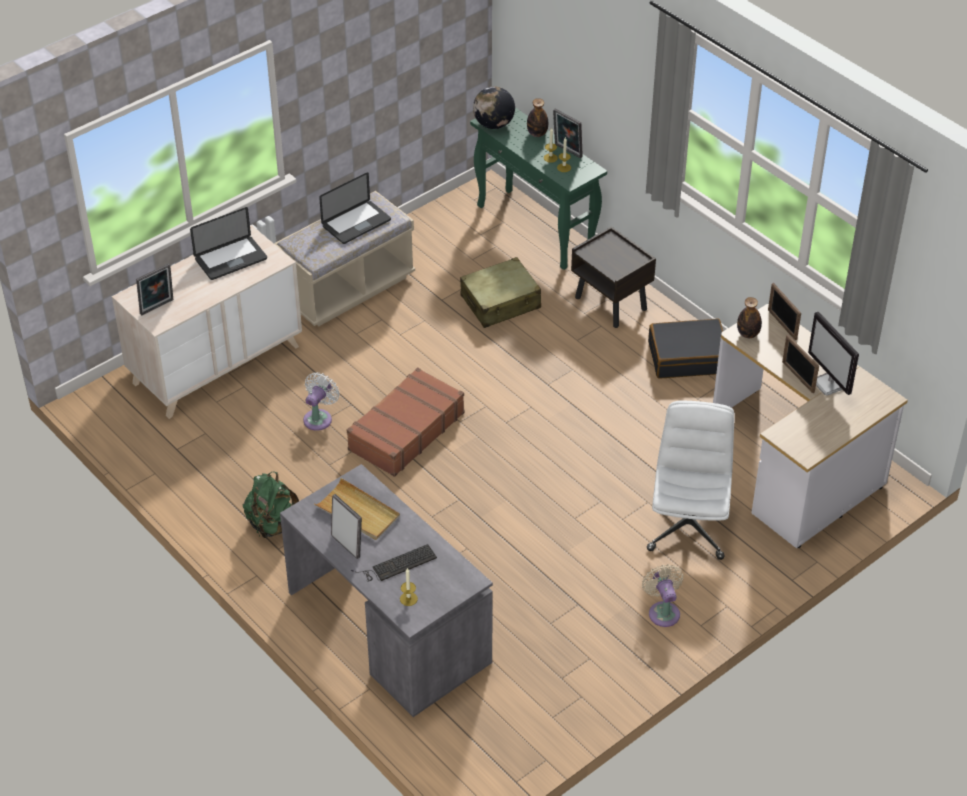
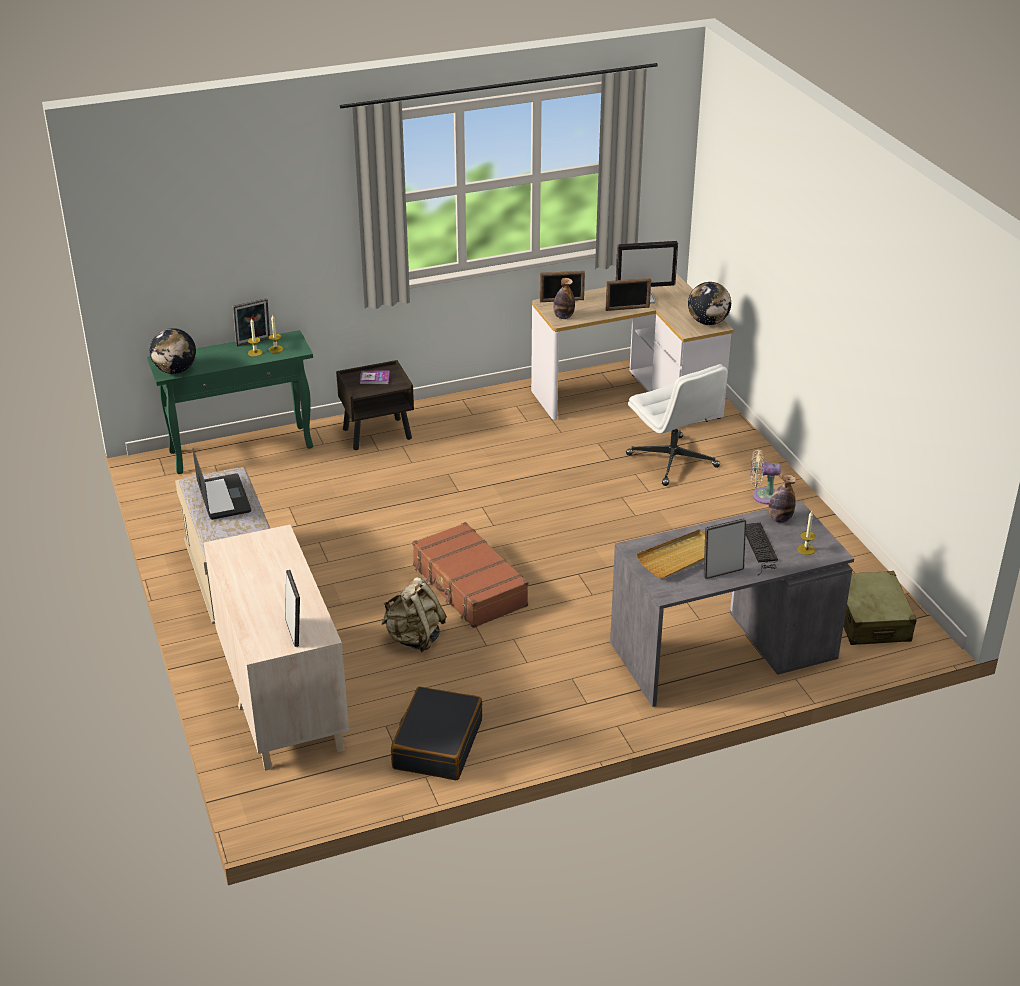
camera: 70 degrees left, 10 degrees down
(231, 259) = (251, 566): laptop -> none
(272, 525) = (551, 701): green backpack -> none
(319, 418) = (414, 638): white fan -> beige backpack
(501, 302) = (329, 492): beige suitcase -> beige suitcase (870, 619)
(537, 134) = (212, 351): bottle -> bottle (779, 519)
(617, 254) = (374, 378): none -> book
(687, 357) = (473, 413): black suitcase -> black suitcase (437, 744)
(688, 526) = (673, 461): white office chair -> white office chair turned 150 degrees counterclockwise
(809, 445) = (708, 322): none -> globe

